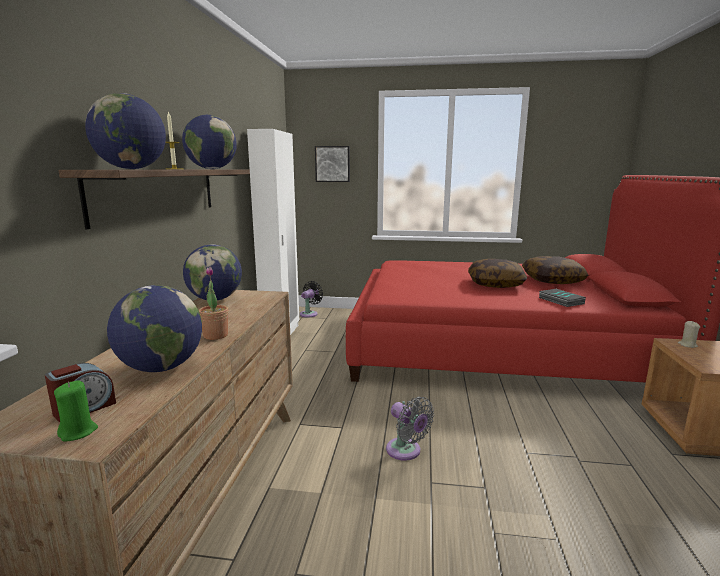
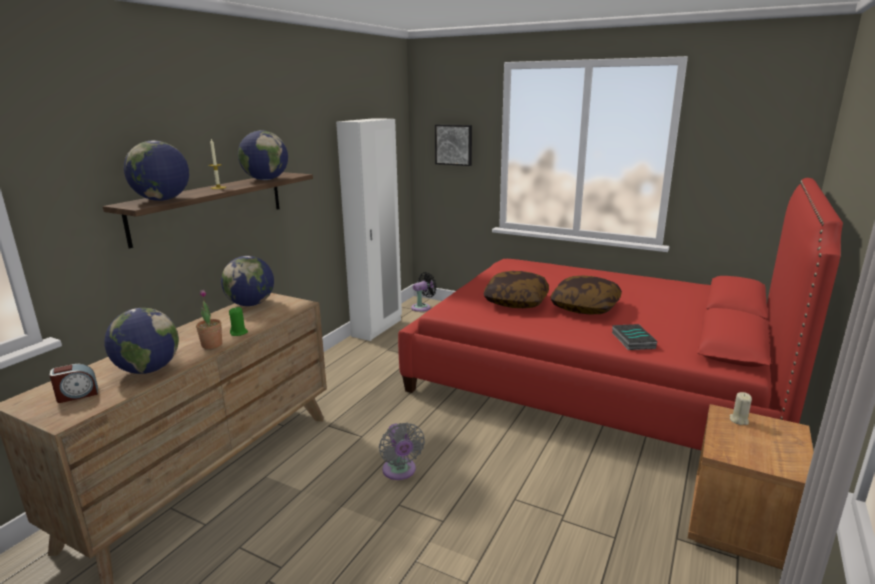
camera: 20 degrees right, 5 degrees up
(78, 432) = (60, 412): green candle -> green candle (239, 333)
(552, 280) = (663, 310): pillow -> pillow (516, 301)

